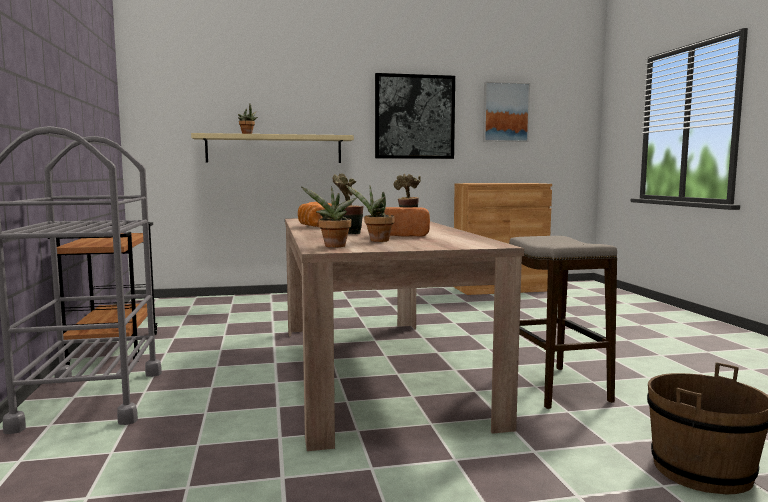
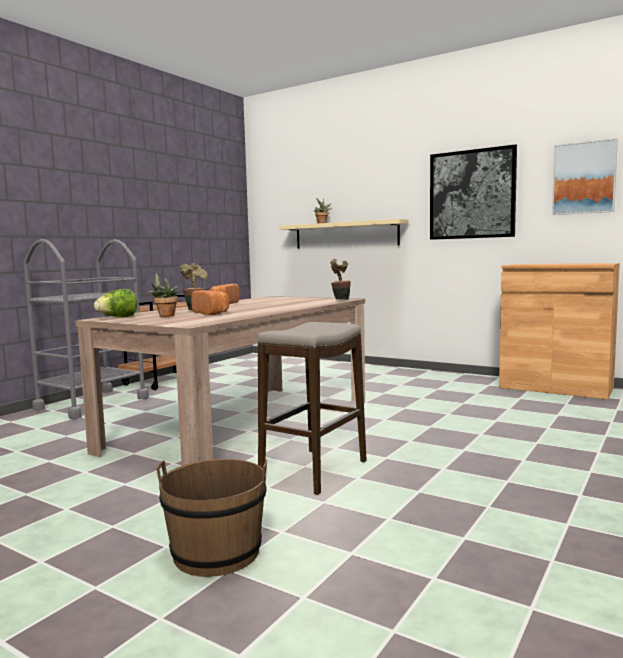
camera: 45 degrees right, 0 degrees up
(333, 246) = (118, 317): potted plant -> lettuce

